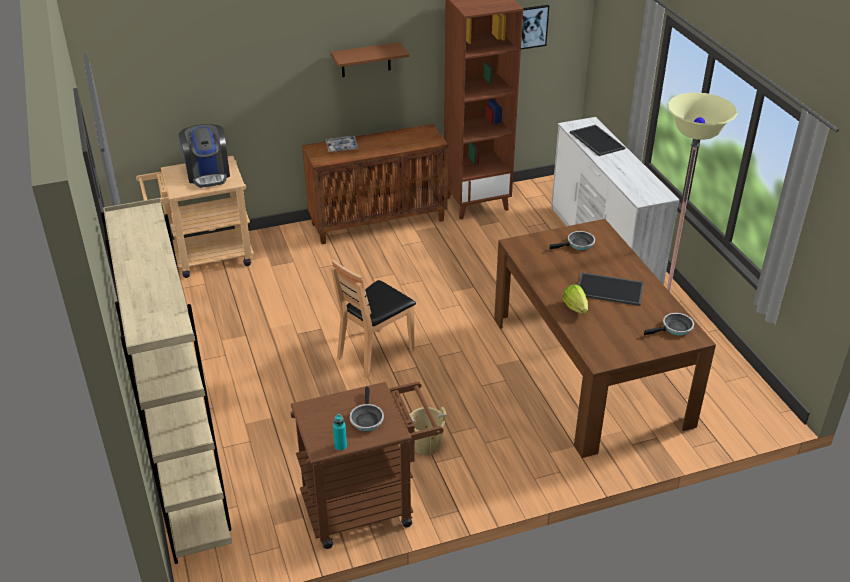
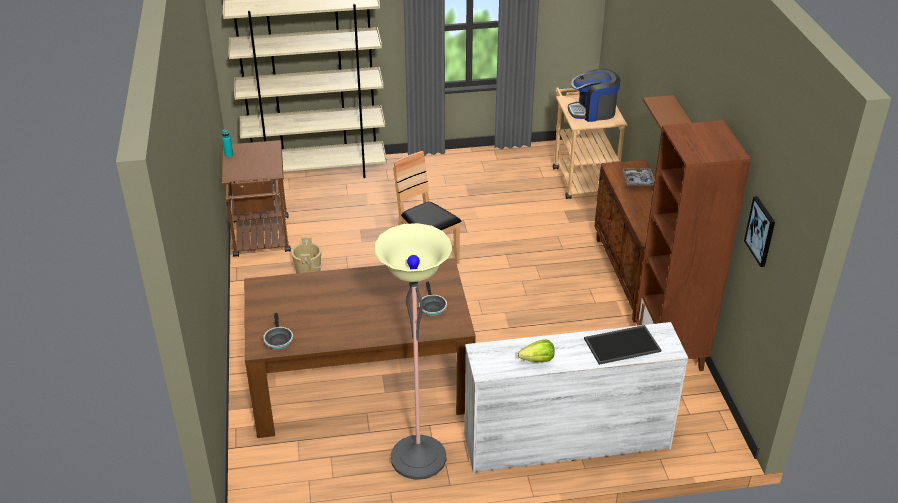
camera: 100 degrees right, 0 degrees up
(366, 419) = (248, 166): frying pan -> none
(575, 307) = (333, 285): lettuce -> lettuce (538, 360)
(610, 289) = (352, 312): tray -> none

